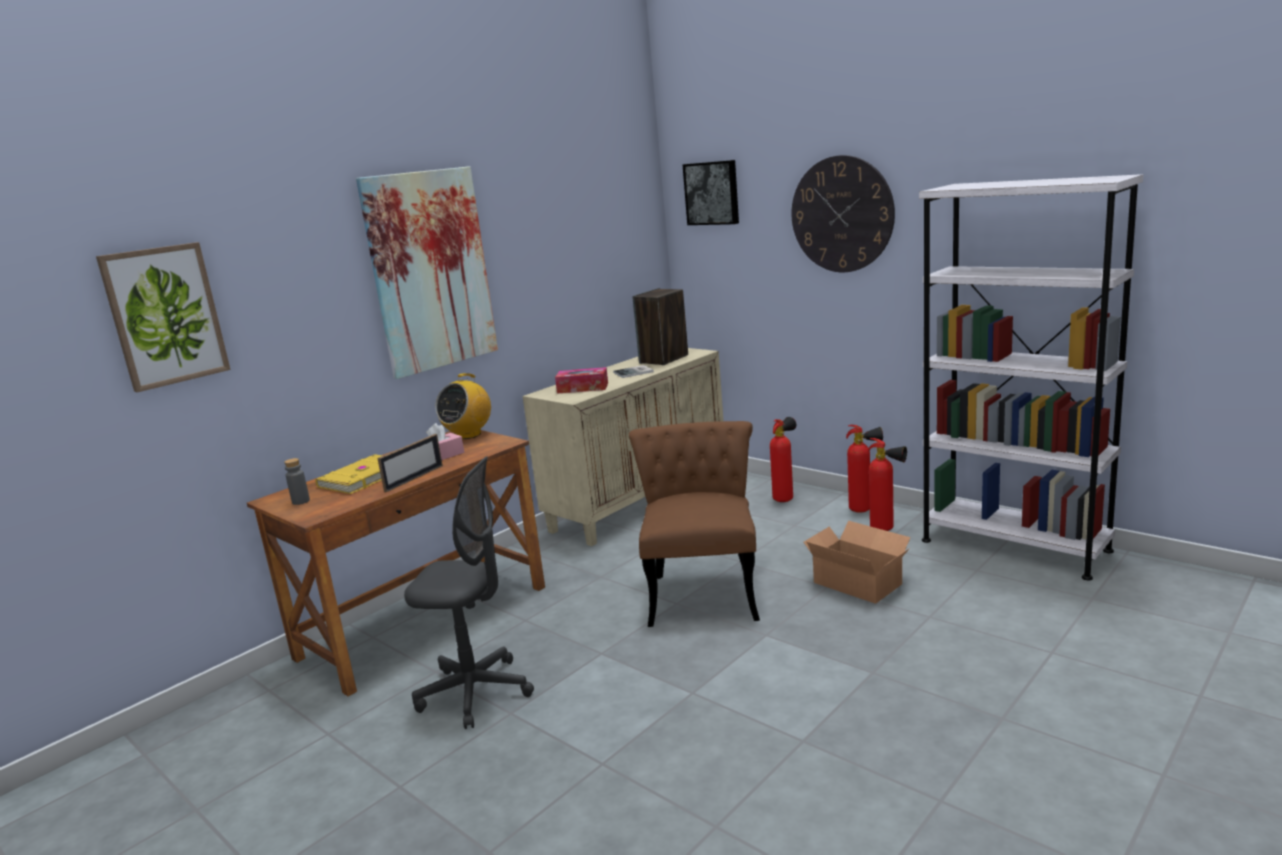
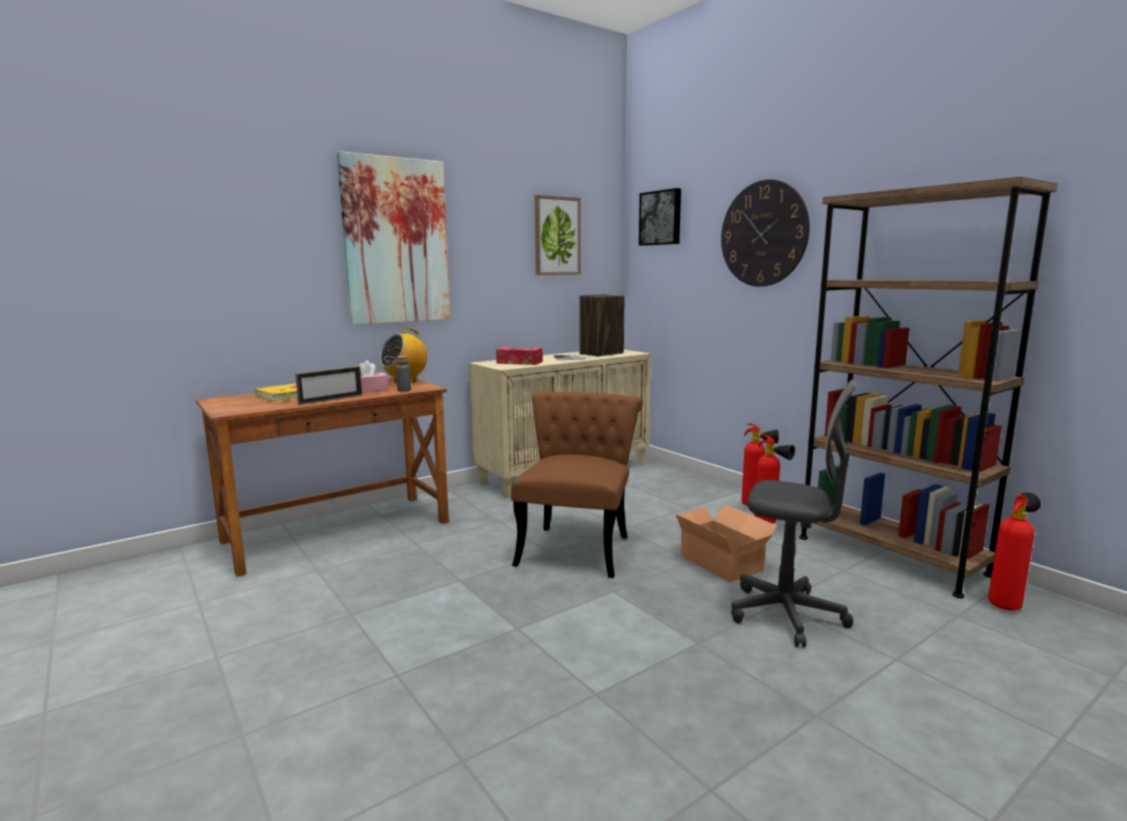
camera: 10 degrees right, 5 degrees down
(165, 316) = (145, 231): picture -> picture (557, 236)
(301, 501) = (232, 403): grey bottle -> grey bottle (404, 390)
(475, 692) = (335, 592): grey office chair -> grey office chair (786, 614)
(785, 498) = (689, 487): fire extinguisher -> fire extinguisher (1006, 604)
(1014, 545) = (889, 555): white bookcase -> brown bookcase

